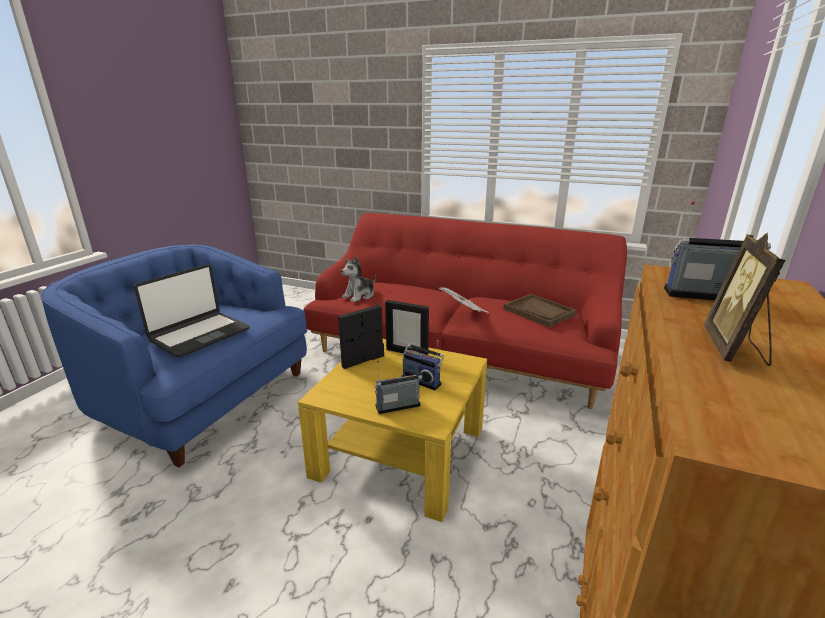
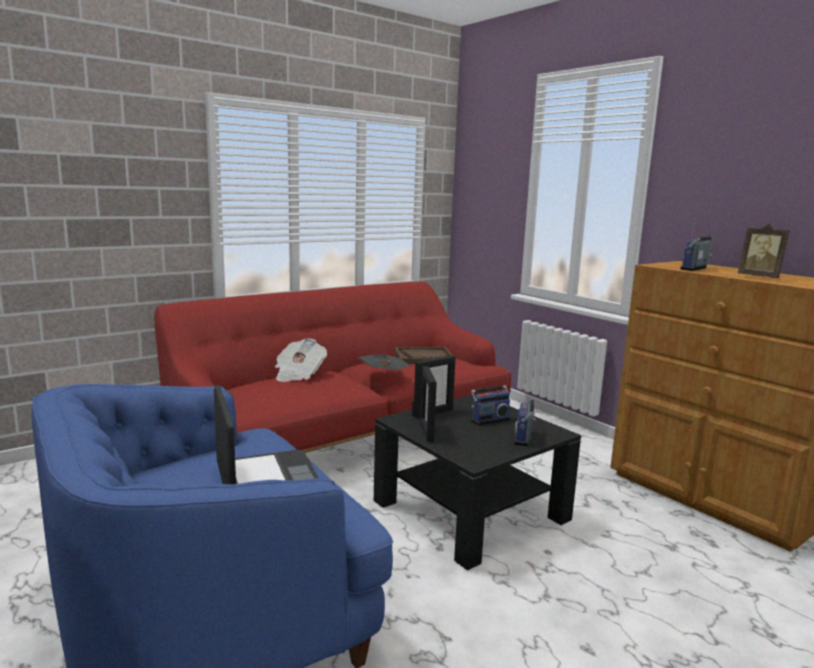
camera: 60 degrees left, 10 degrees down
(359, 296) = (265, 400): plush toy -> none
(400, 451) = (470, 510): yellow coffee table -> black coffee table
(418, 288) = (298, 374): none -> newspaper

